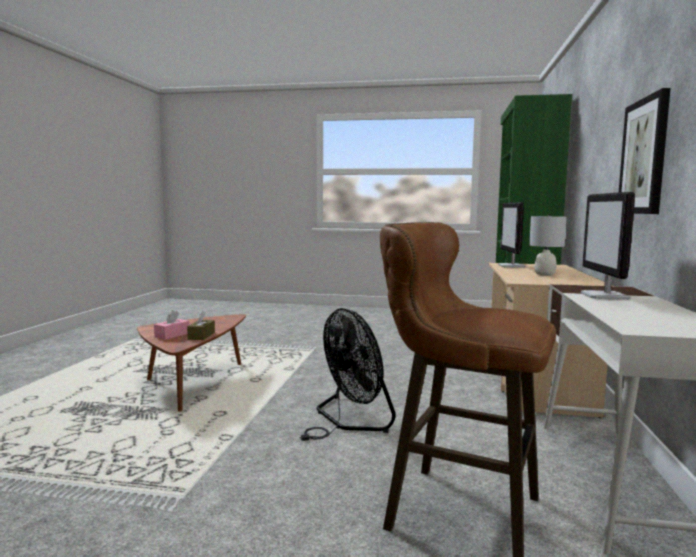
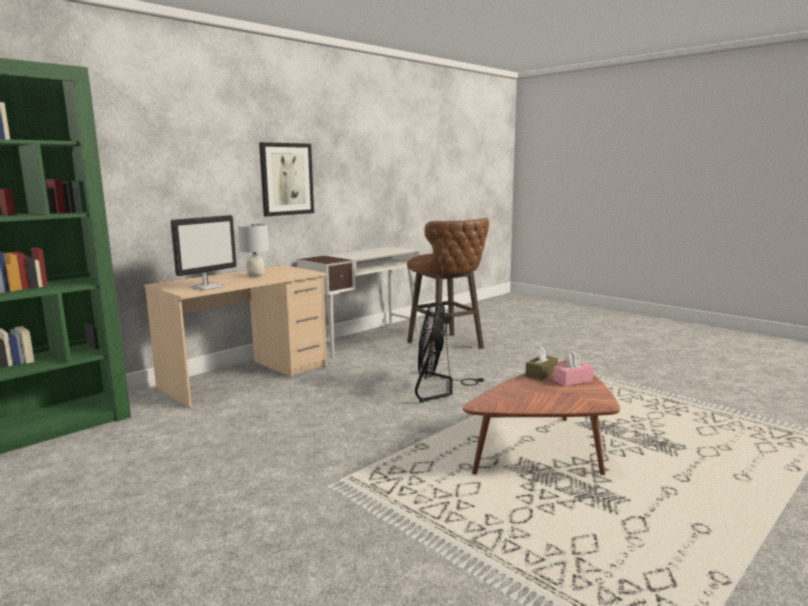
camera: 145 degrees left, 5 degrees up
(605, 296) = (348, 256): monitor -> none

